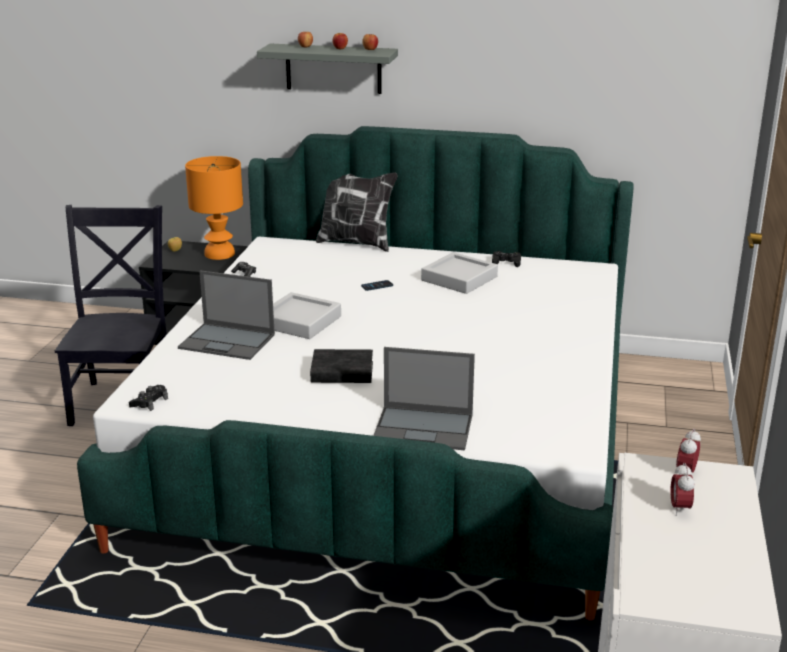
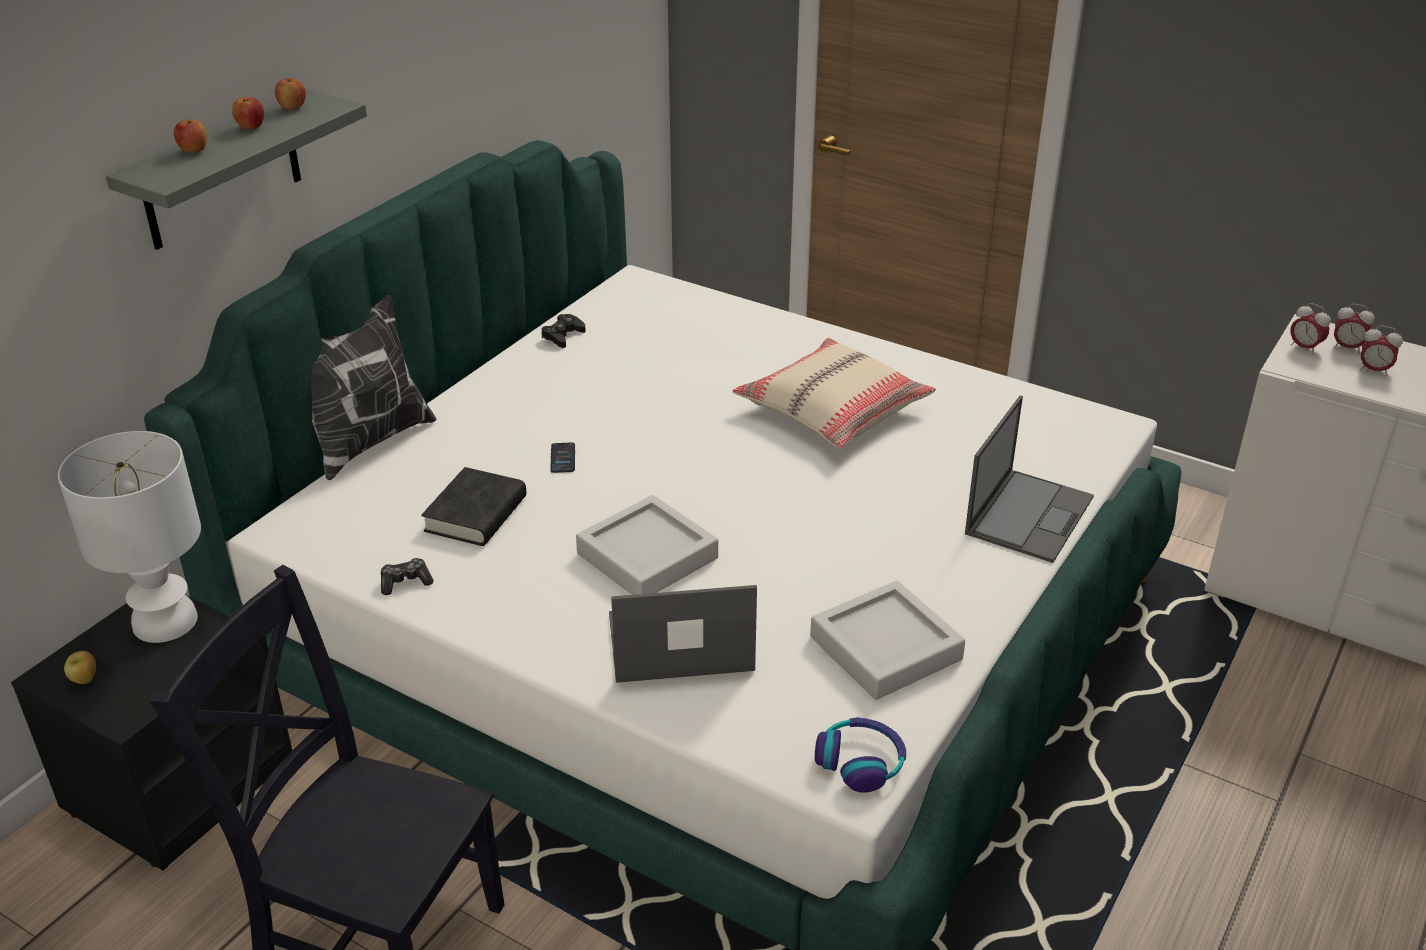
camera: 70 degrees left, 10 degrees up
(149, 402) = (860, 762): black game controller -> headphones
(220, 254) = (167, 622): orange table lamp -> white table lamp
(228, 341) = (678, 643): laptop -> laptop turned 135 degrees counterclockwise
(342, 372) = (845, 549): black book -> black book (476, 514)
(459, 278) = (590, 384): grey tray -> grey tray (885, 648)
(498, 348) = (833, 409): none -> beige pillow
(710, 493) = (1346, 348): none -> alarm clock

